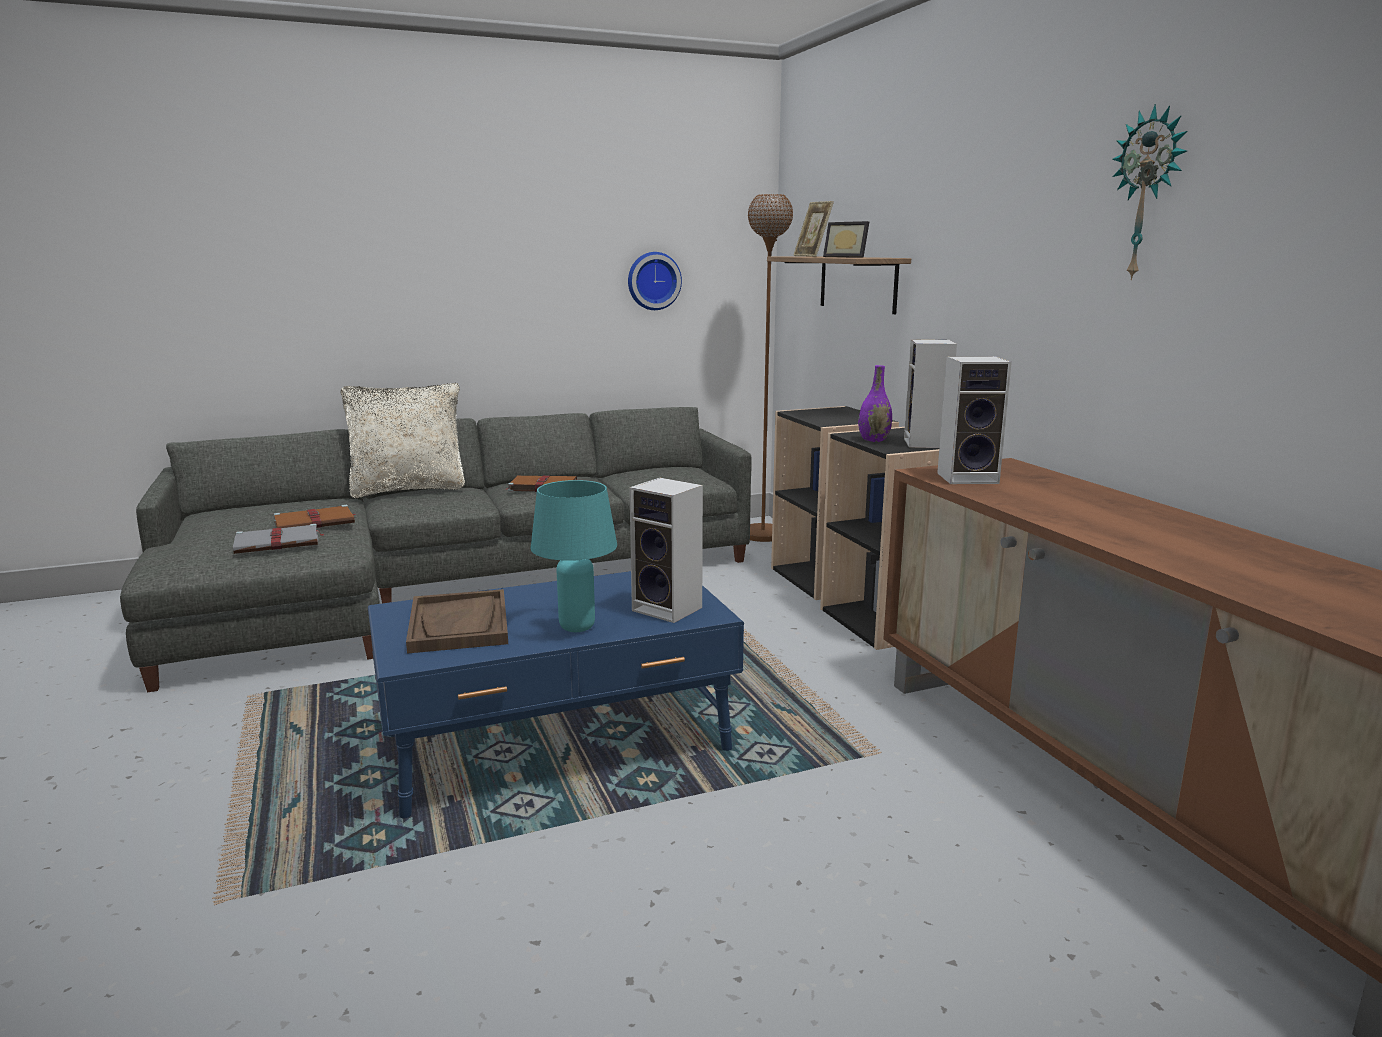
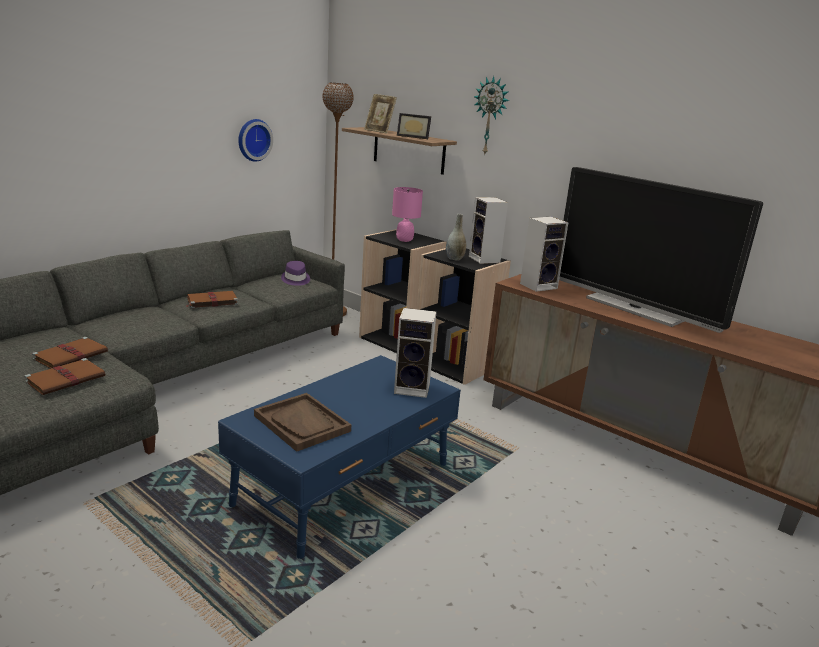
camera: 30 degrees left, 5 degrees up
(279, 543) = (67, 379): grey book -> brown book
(410, 491) = (107, 315): beige pillow -> none
(578, 627) = (376, 411): turquoise table lamp -> none
(681, 473) = (295, 280): none -> purple hat
(829, 418) = (405, 240): none -> pink table lamp
(874, 440) = (454, 259): purple vase -> grey vase
(1116, 520) = (634, 309): none -> television
(1148, 194) = (631, 132): wall clock -> wall clock (490, 116)

